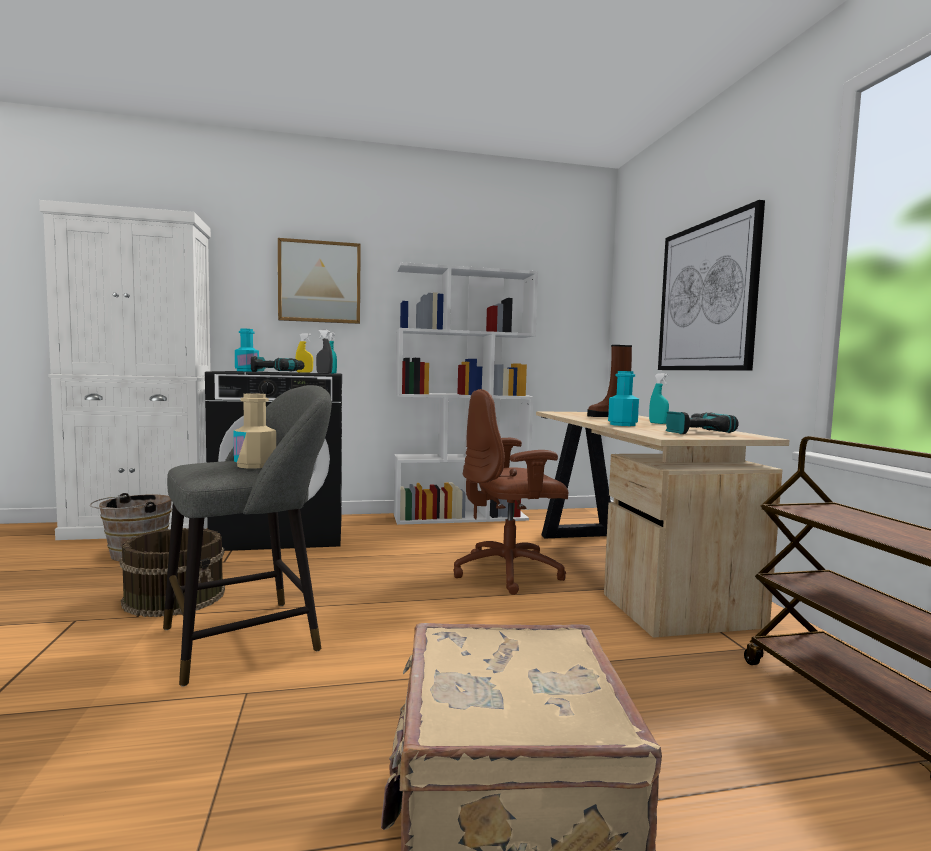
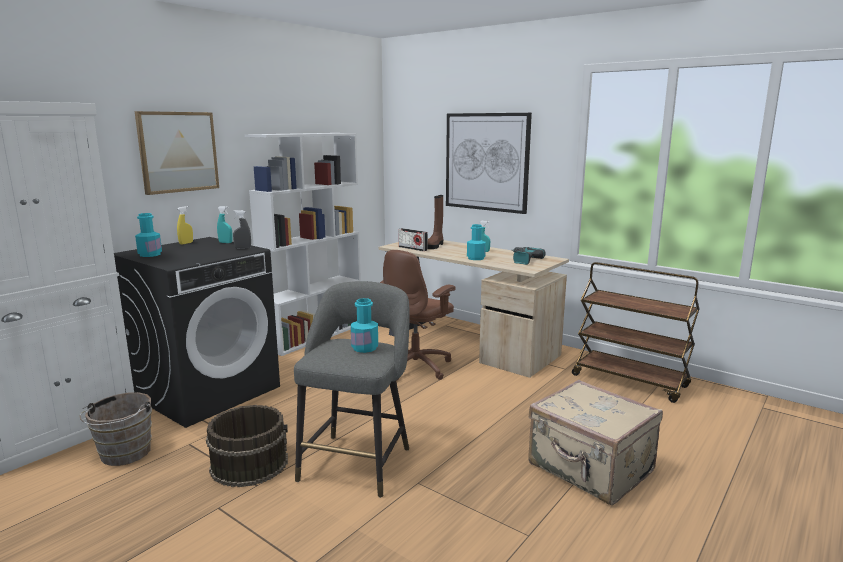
camera: 40 degrees left, 10 degrees up
(255, 465) = (365, 348): beige bottle -> turquoise bottle
(277, 372) = (190, 252): power drill -> none
(570, 414) = (413, 248): none -> radio

